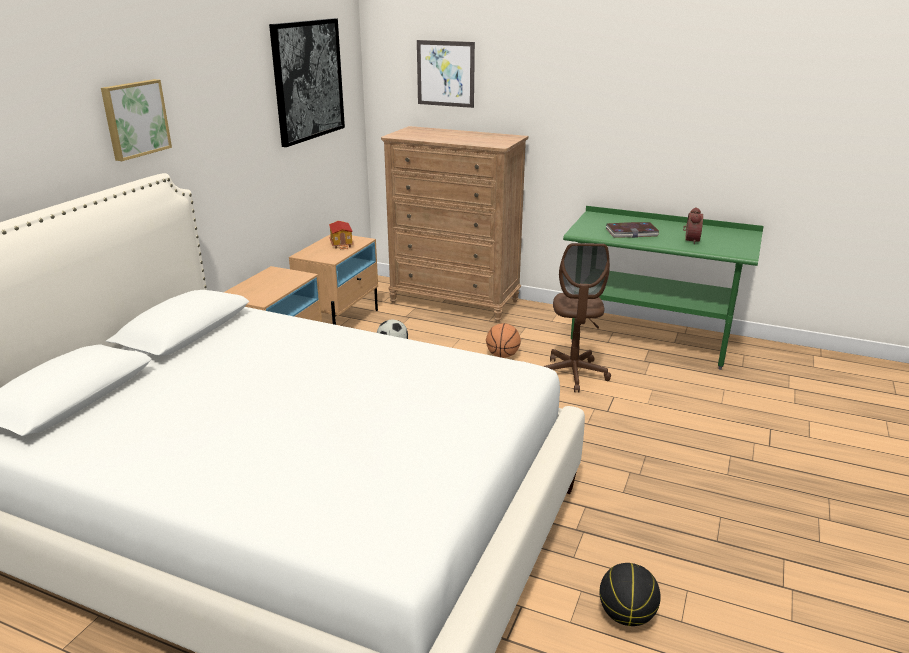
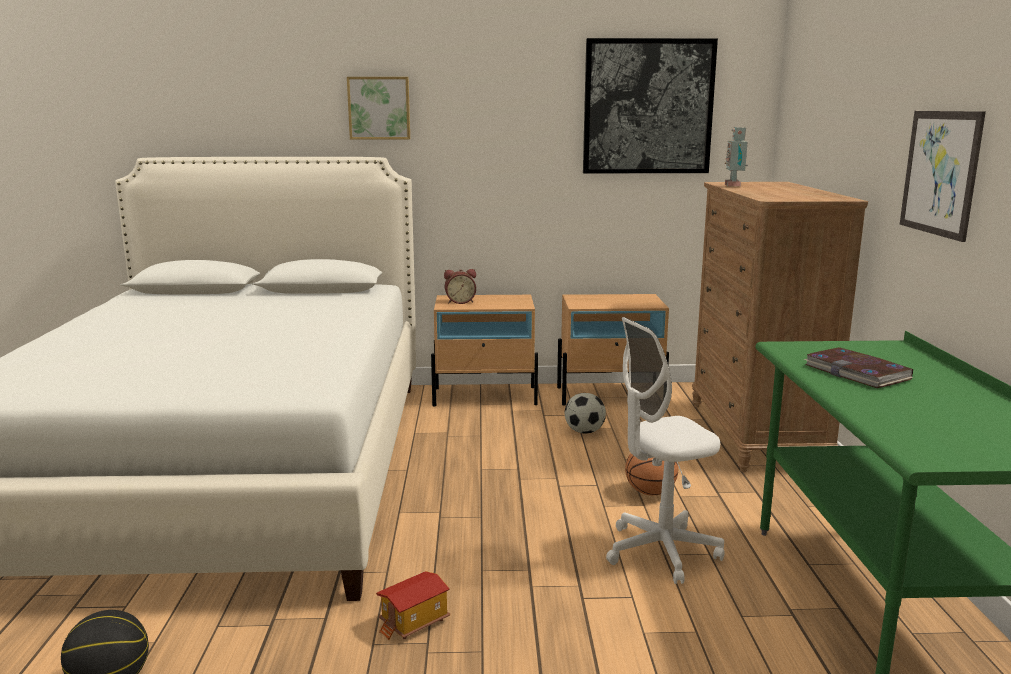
camera: 65 degrees right, 10 degrees down
(342, 244) = (627, 301): toy house -> toy house (414, 623)
(418, 137) = (734, 185): none -> toy robot
(445, 73) = (824, 108): picture -> picture (940, 173)
(573, 374) = (661, 552): brown office chair -> white office chair
(690, 240) = (910, 411): alarm clock -> alarm clock (460, 302)

